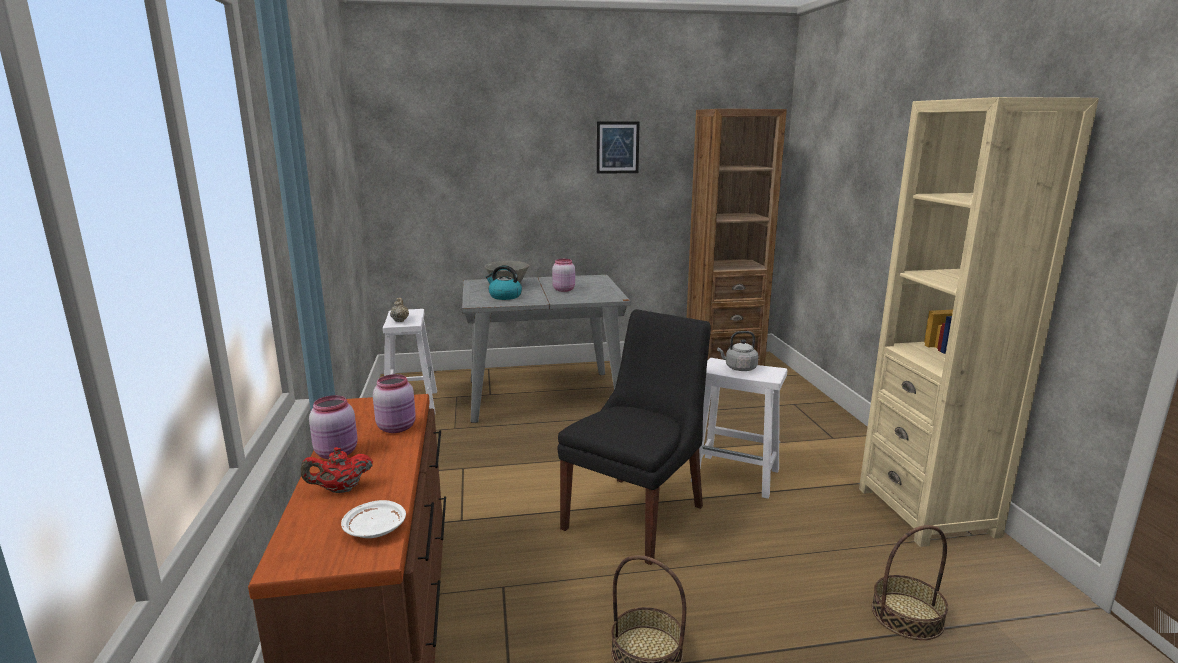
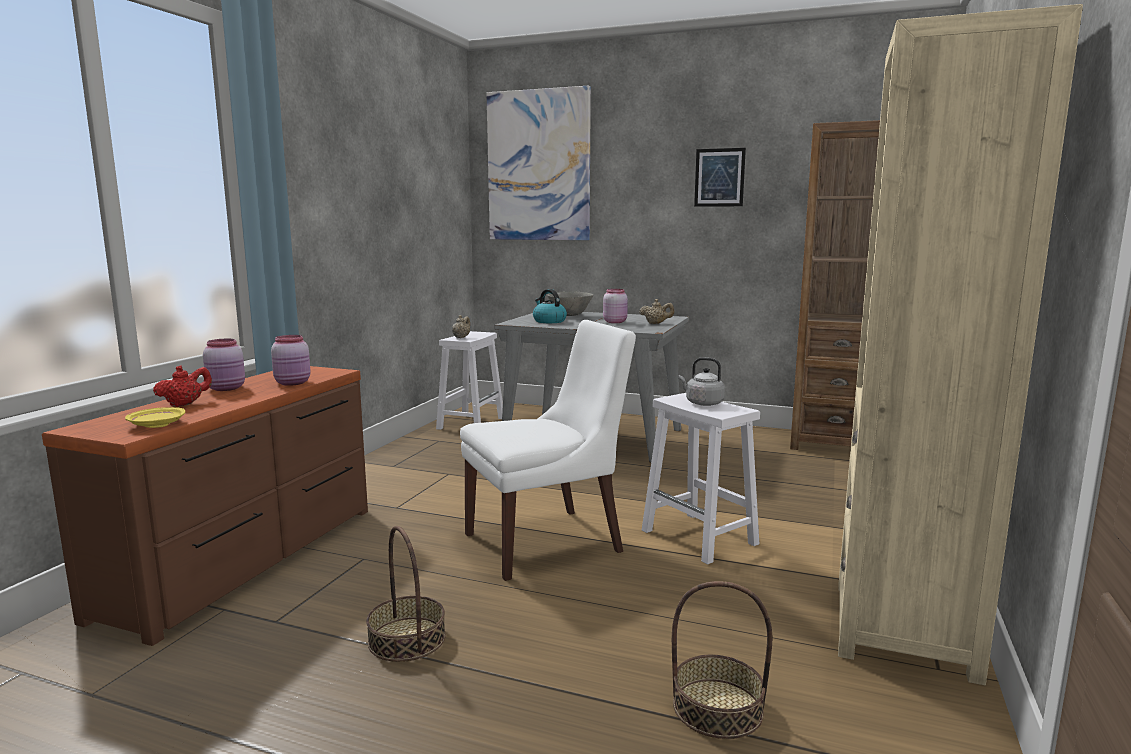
camera: 30 degrees right, 5 degrees down
(340, 489) = (185, 404): red teapot -> red teapot turned 120 degrees clockwise
(375, 529) = (156, 425): white plate -> yellow plate
(438, 133) = (539, 166): none -> picture
(601, 287) = (656, 323): none -> beige teapot
(636, 515) = (548, 542): black chair -> white chair

